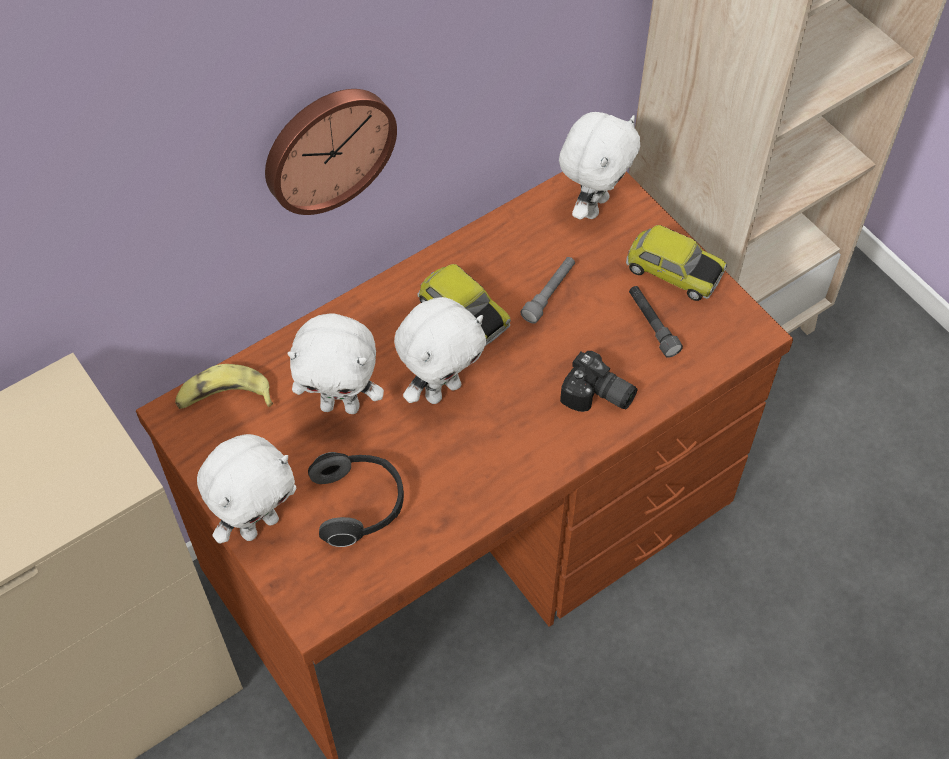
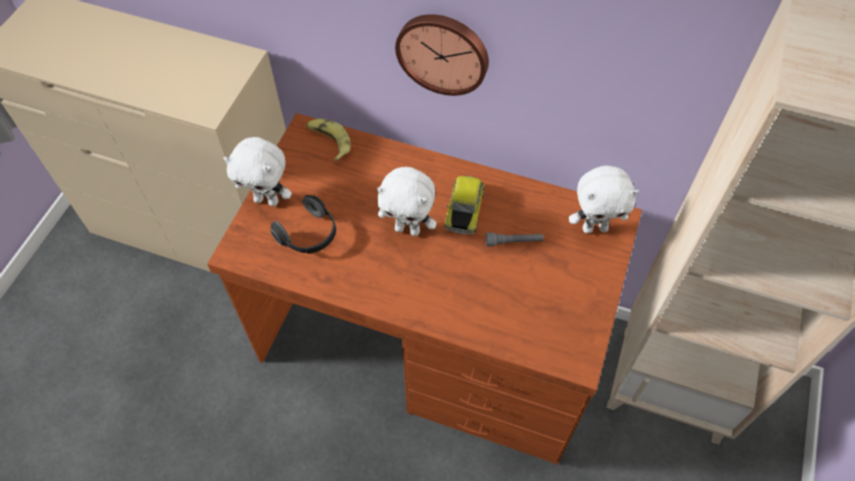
camera: 55 degrees right, 0 degrees up
(341, 405) = (362, 191): white plush toy -> none
(597, 397) = (464, 306): camera -> none
(652, 325) = (537, 306): grey flashlight -> none
(673, 272) = (585, 295): toy car -> none

